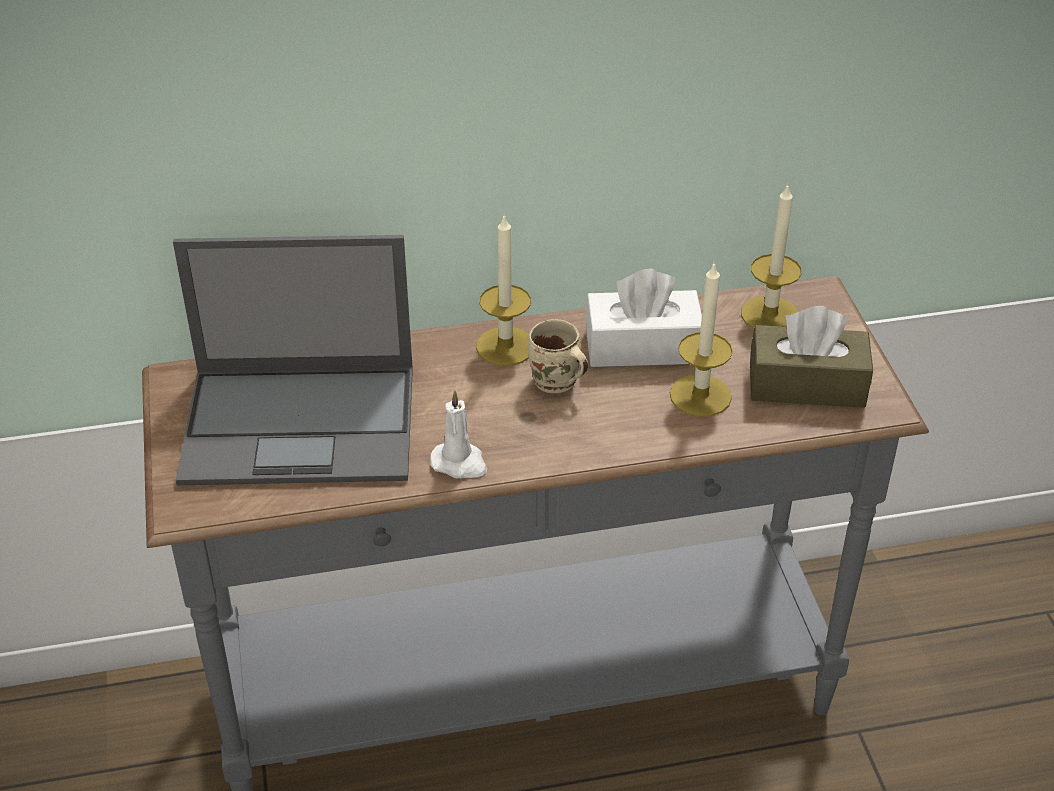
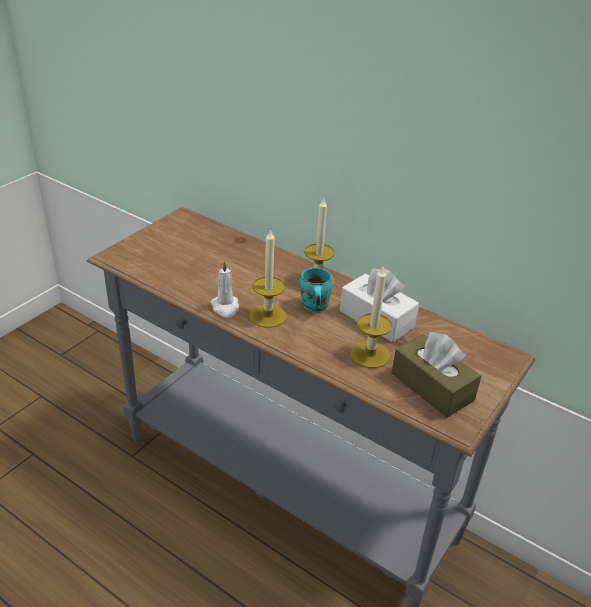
camera: 45 degrees right, 5 degrees down
(303, 424) = (196, 256): laptop -> none
(555, 384) = (313, 307): beige mug -> turquoise mug
(769, 315) = (464, 347): candle -> candle (268, 316)

